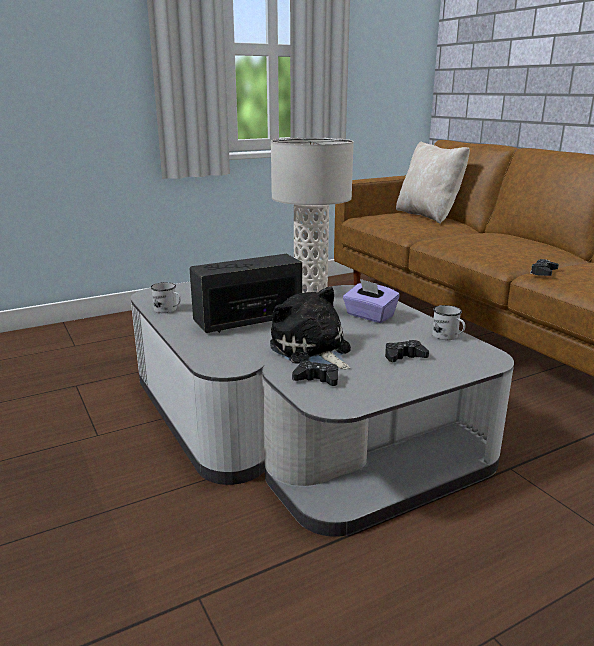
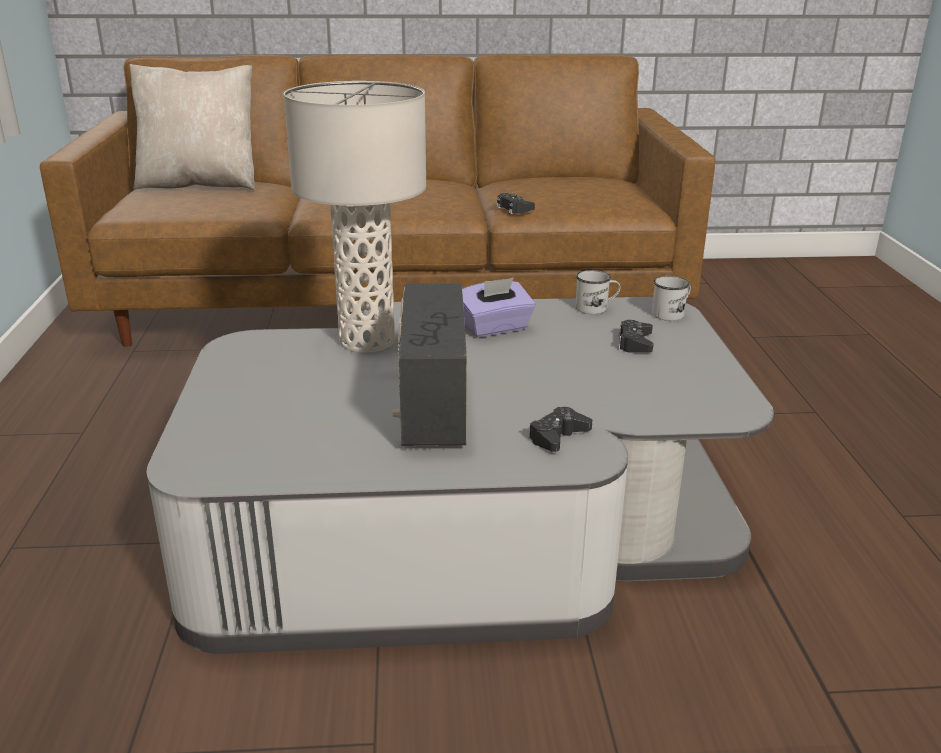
camera: 65 degrees left, 5 degrees up
(168, 310) = (305, 465): white mug -> white mug (671, 313)
(312, 350) = (579, 387): plush toy -> none
(317, 379) = (667, 404): black game controller -> black game controller (558, 436)

